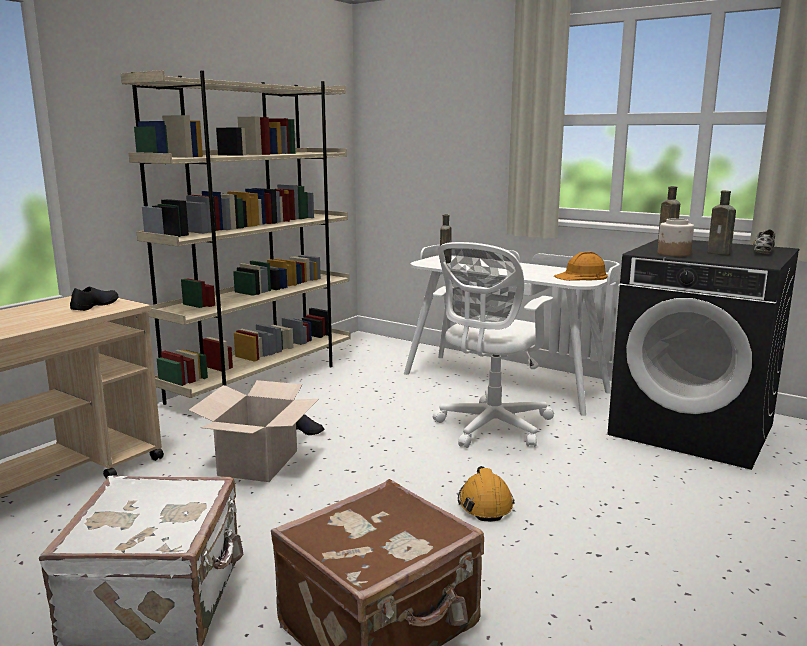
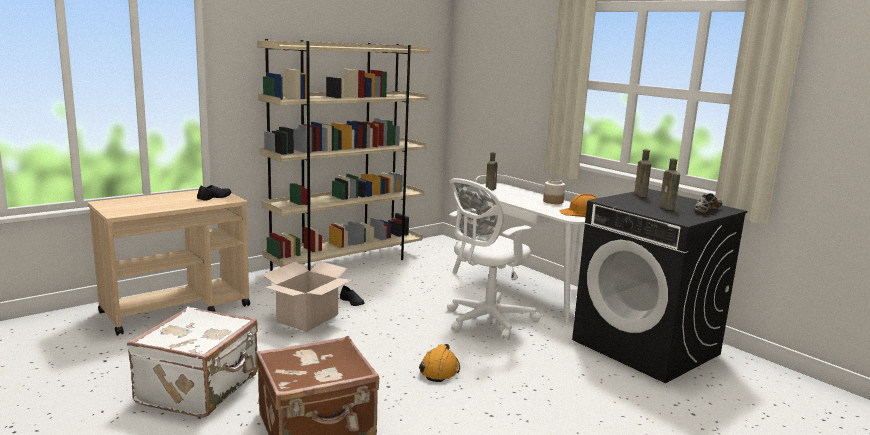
camera: 15 degrees right, 0 degrees up
(673, 254) = (627, 204): jar -> jar (553, 201)

